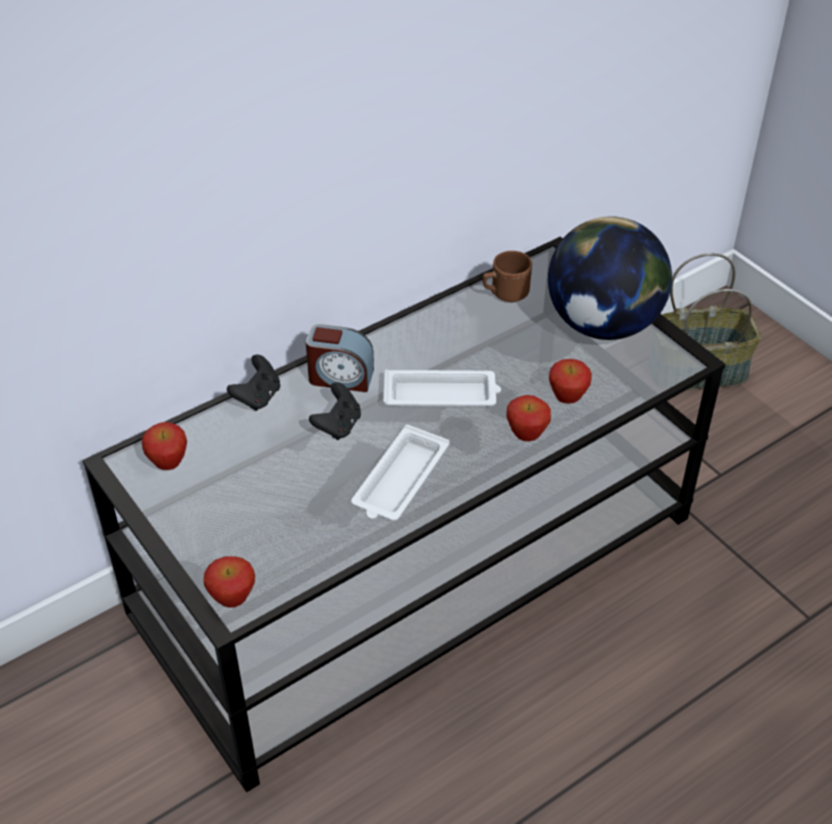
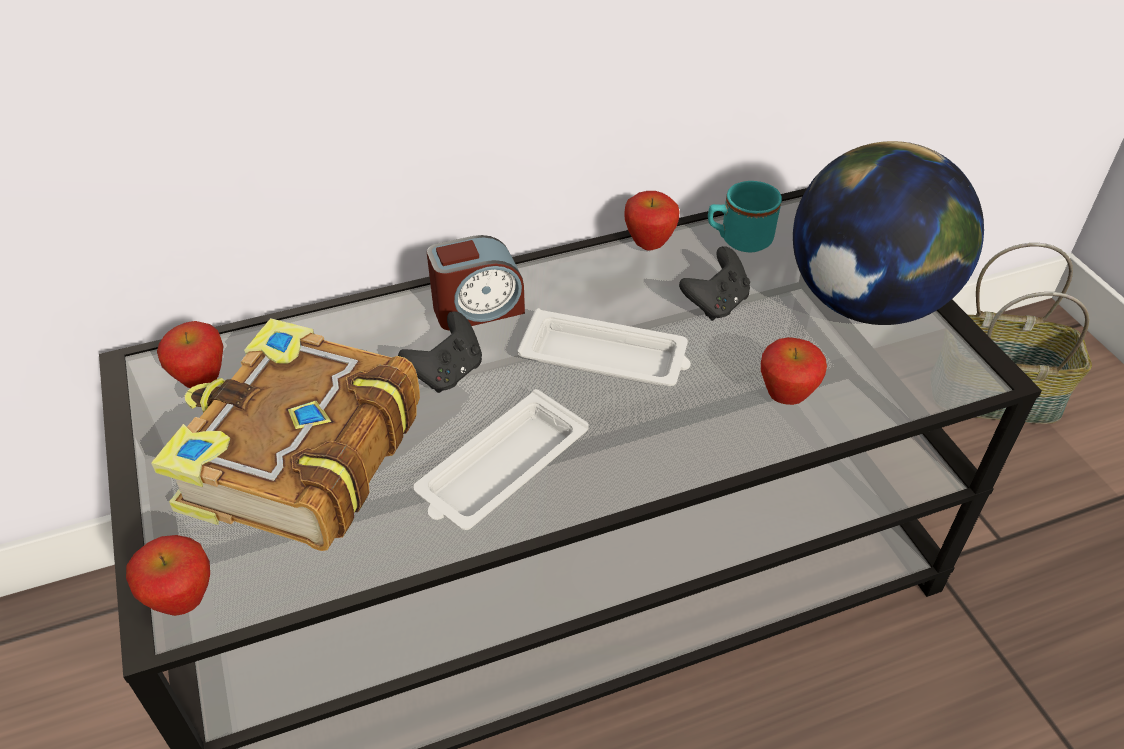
camera: 15 degrees right, 0 degrees up
(257, 397) = (358, 315): black game controller -> black game controller (715, 304)
(263, 501) = (299, 459): none -> book
(340, 377) = (478, 309): alarm clock -> alarm clock turned 45 degrees counterclockwise
(504, 294) = (738, 240): brown mug -> turquoise mug
(526, 436) = (708, 440): apple -> apple (649, 245)

